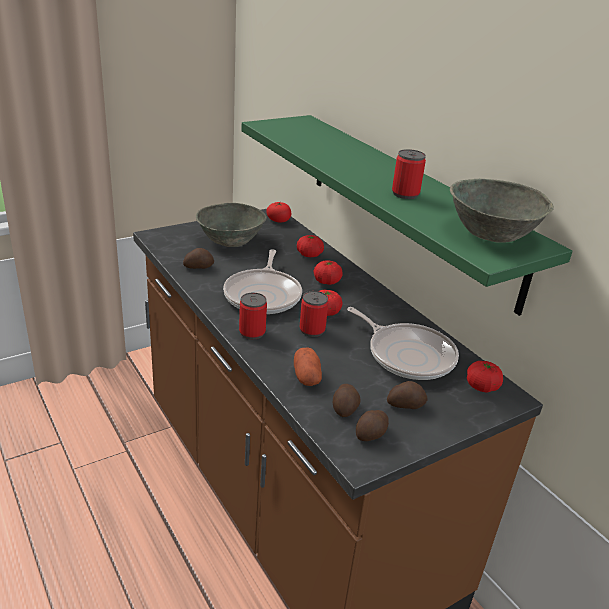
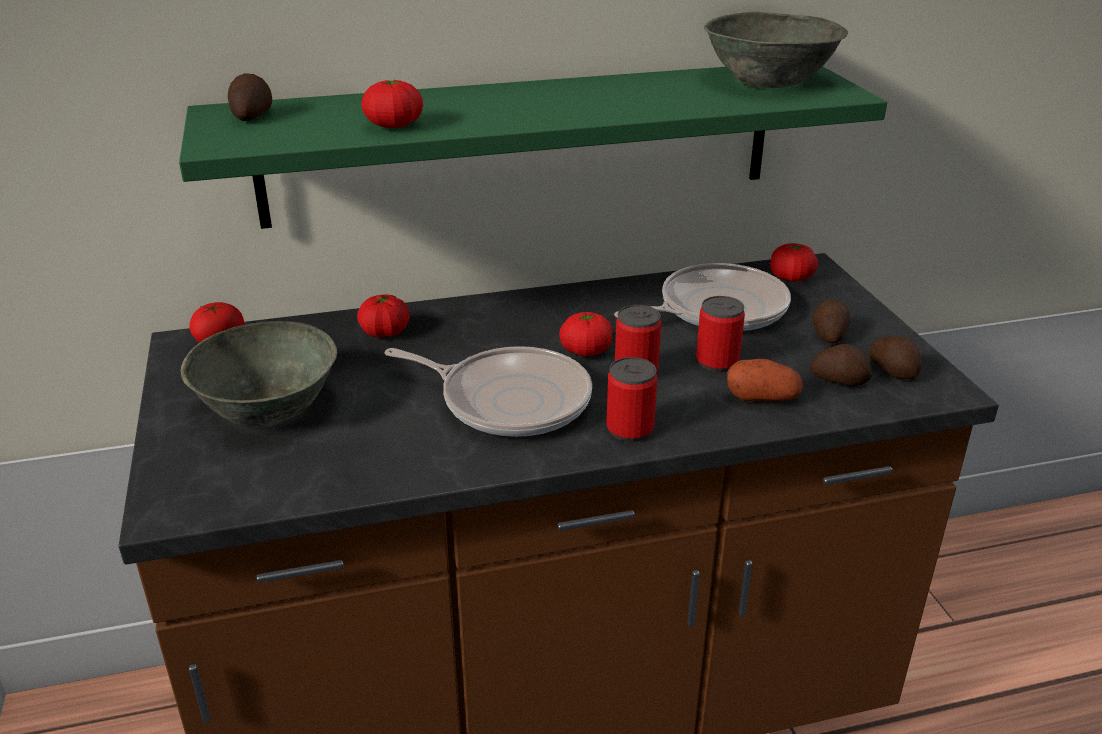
camera: 70 degrees left, 0 degrees up
(198, 267) = (362, 461): potato -> potato (251, 115)
(327, 281) = (488, 332): tomato -> tomato (394, 125)
(405, 194) = (629, 99): can -> can (717, 362)

